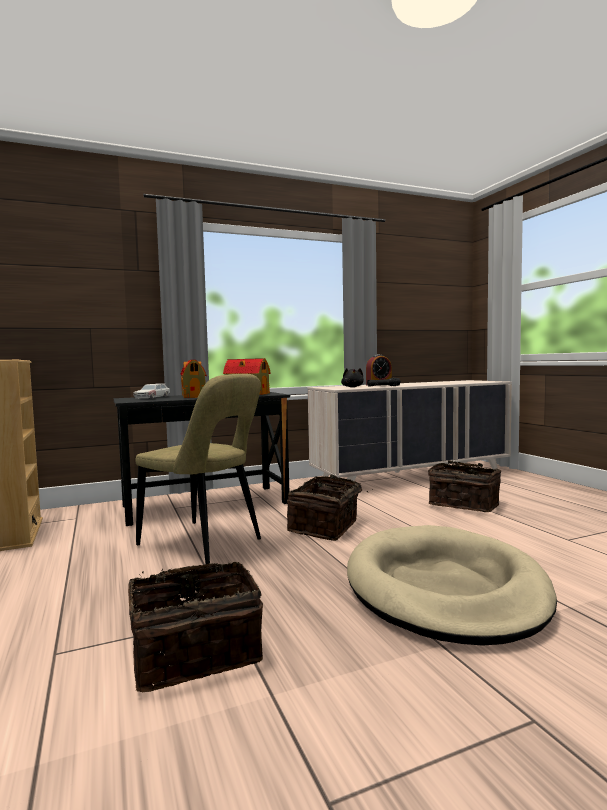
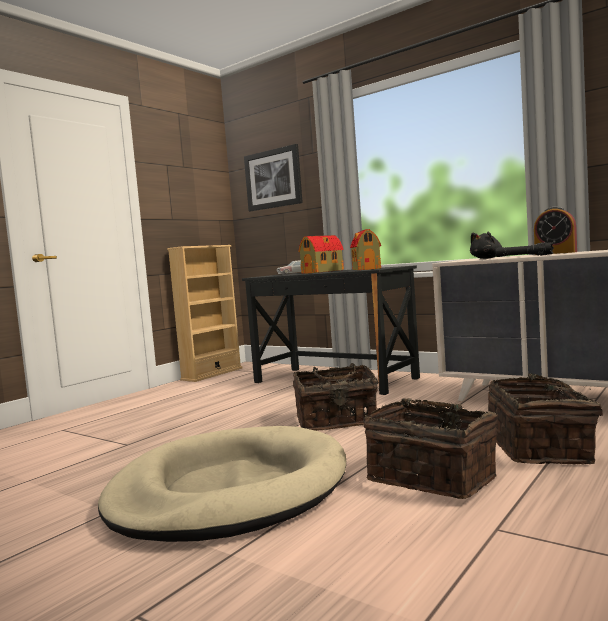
camera: 60 degrees right, 0 degrees up
(79, 287) = (273, 179): none -> picture
(195, 653) = (71, 452): basket -> basket (433, 478)
(204, 544) = (244, 405): beige chair -> none

